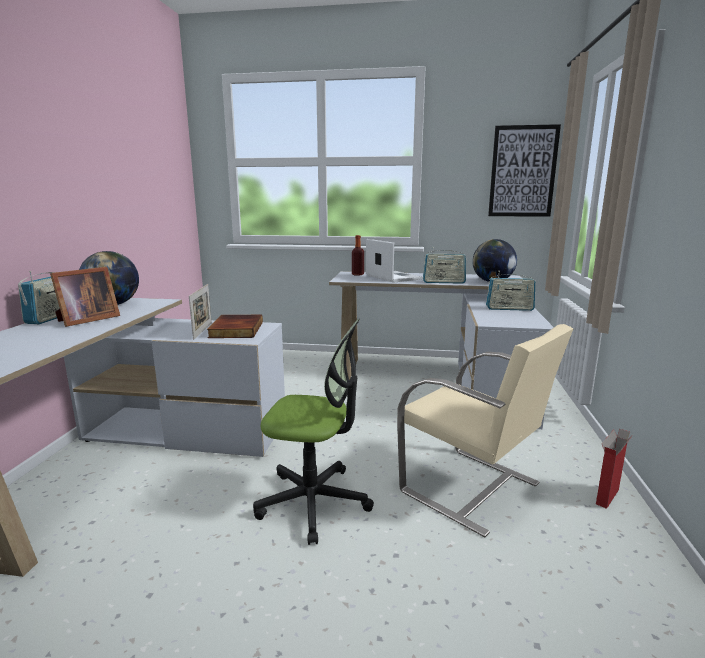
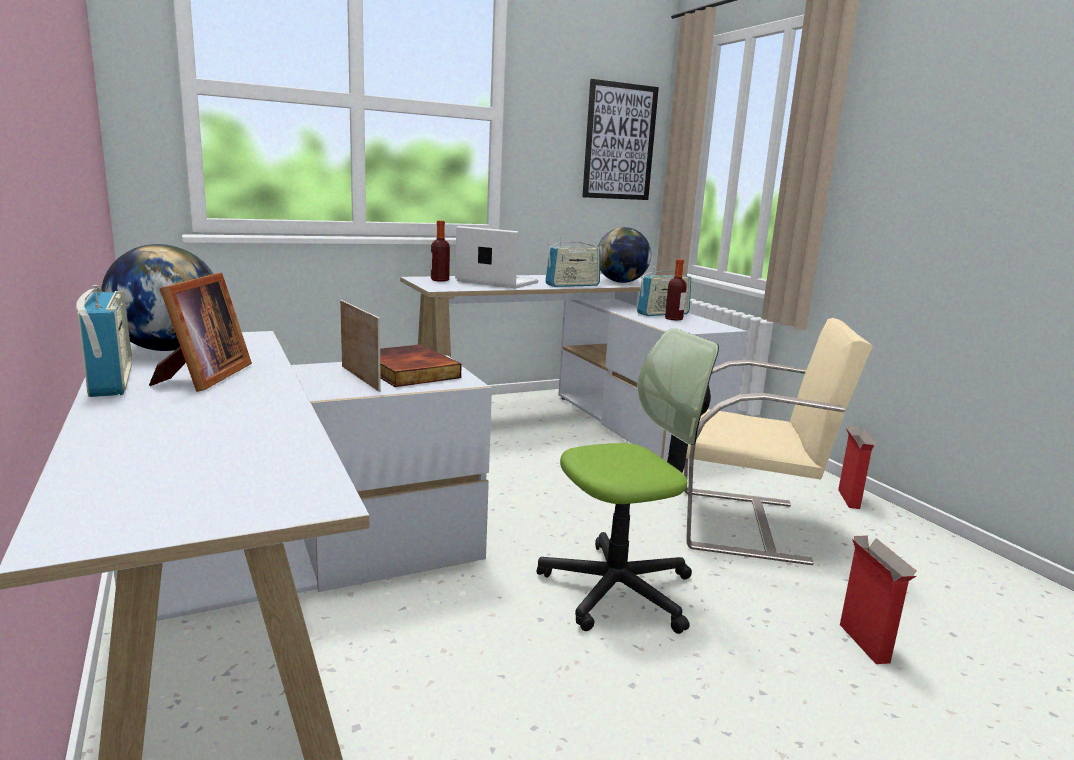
camera: 35 degrees left, 0 degrees up
(437, 614) = (865, 644): none -> cardboard box
(509, 313) = (673, 319): none -> bottle

